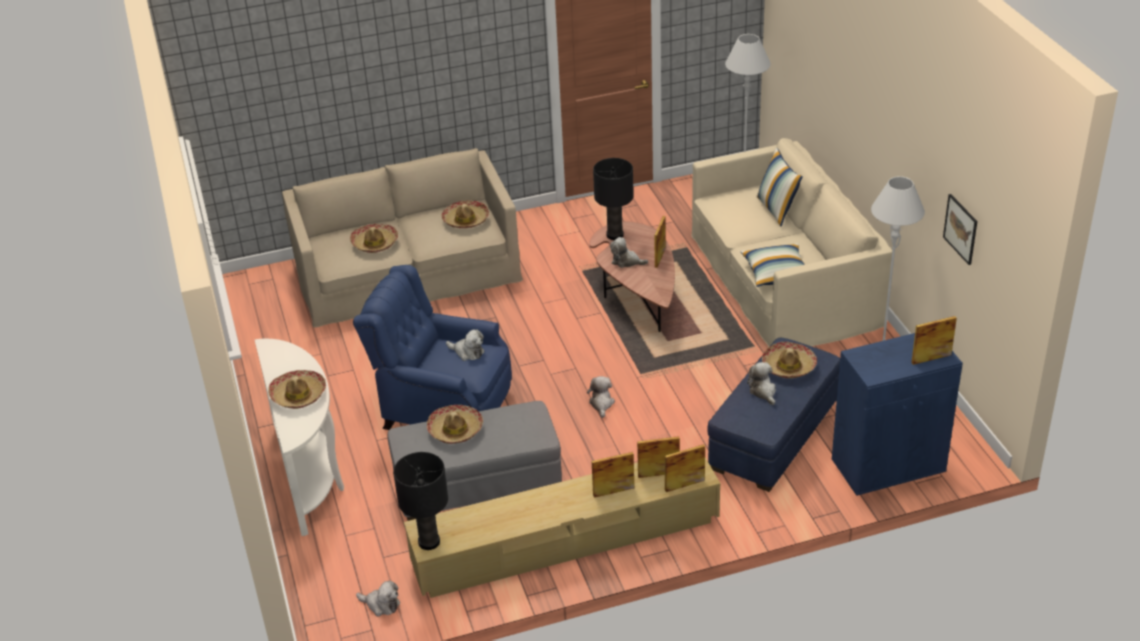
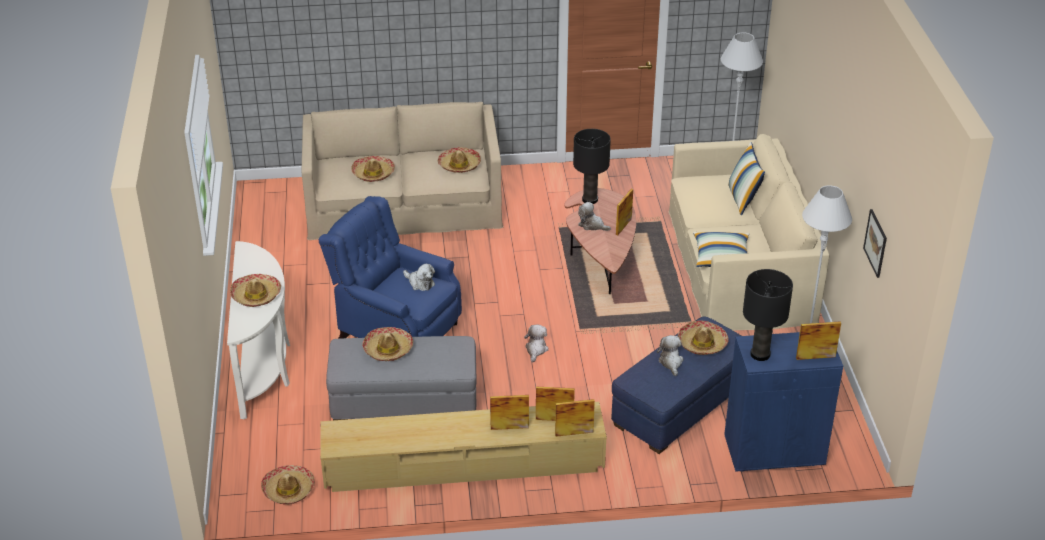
camera: 10 degrees right, 0 degrees up
(381, 604) = (288, 490): plush toy -> hat
(429, 541) = (336, 442): black table lamp -> black table lamp (760, 354)

